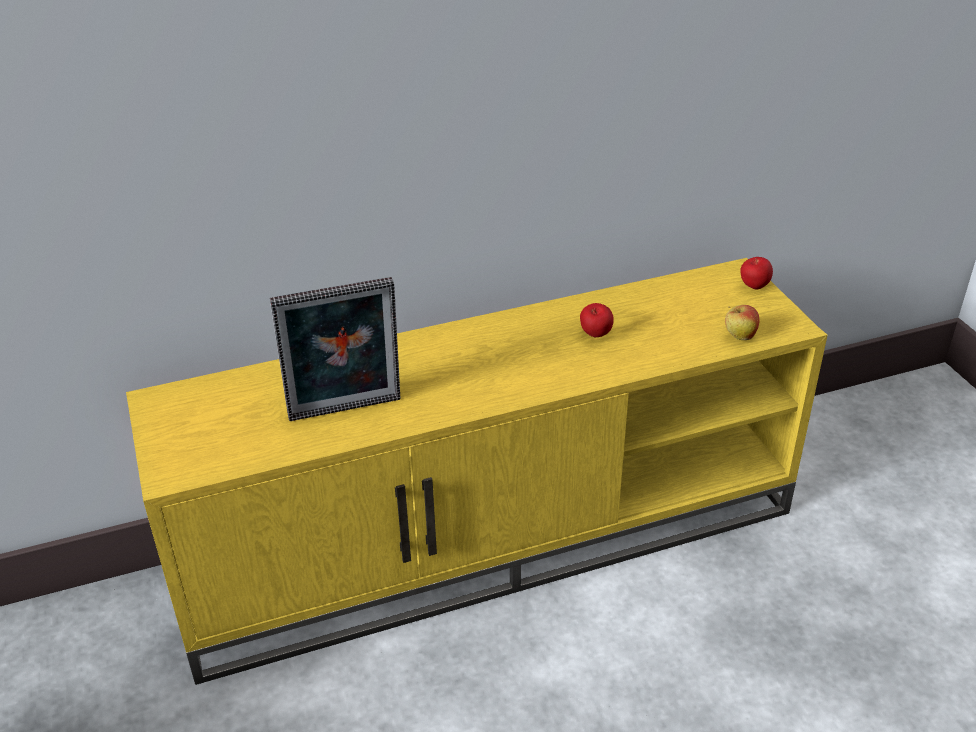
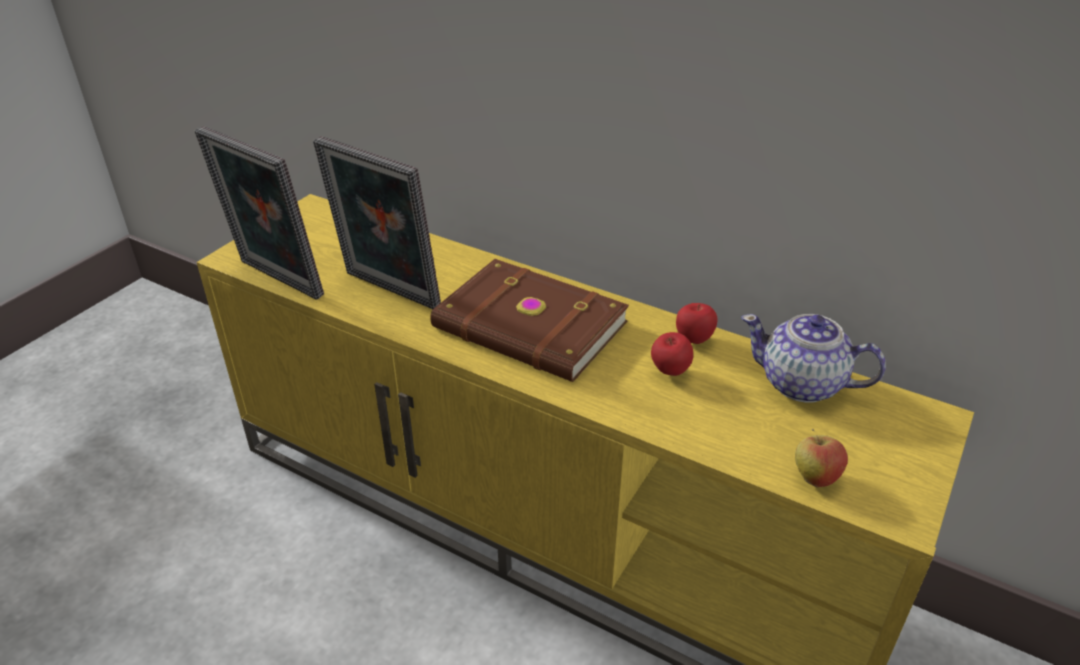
camera: 50 degrees right, 0 degrees up
(246, 464) = (276, 281): none -> picture frame
(478, 367) = (529, 327): none -> brown book
(663, 296) = (802, 384): none -> teapot
(754, 287) = (926, 444): apple -> apple (693, 339)

